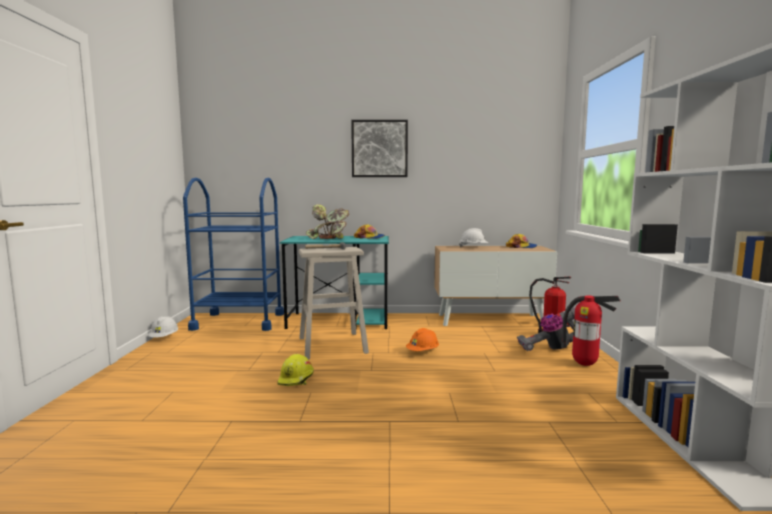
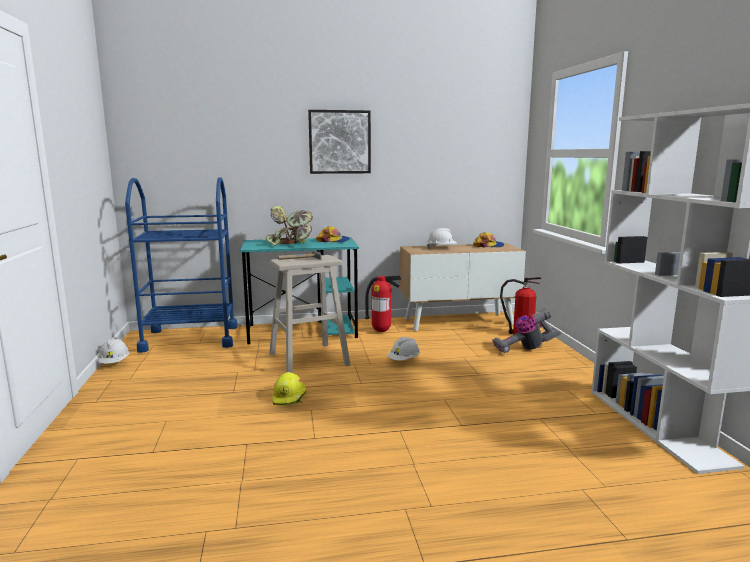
camera: 10 degrees left, 5 degrees up
(423, 352) = (404, 360): orange hard hat -> white hard hat
(585, 364) = (558, 363): fire extinguisher -> fire extinguisher (381, 331)

